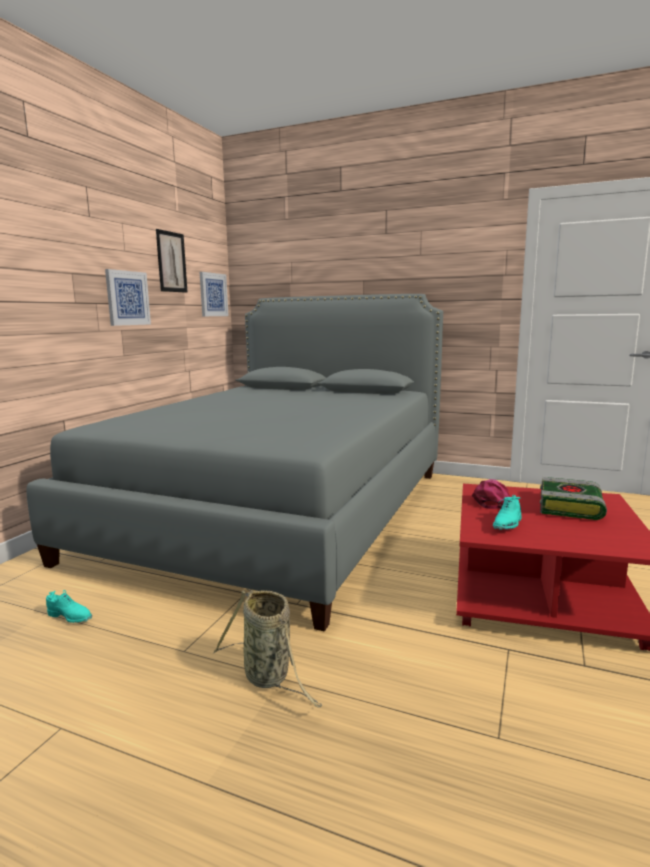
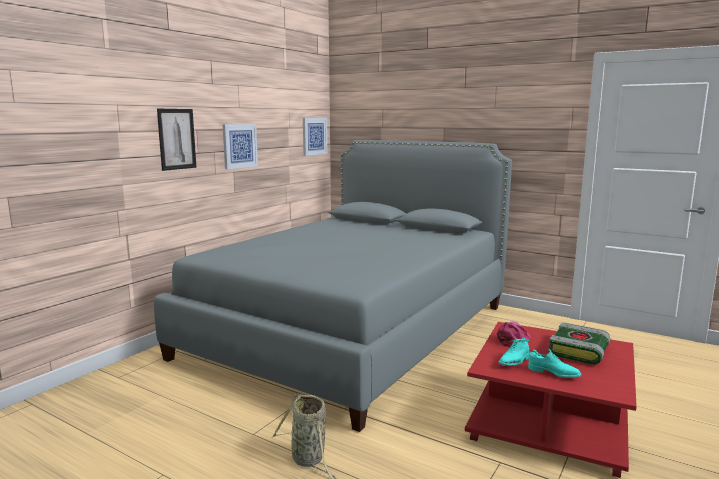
camera: 10 degrees right, 0 degrees up
(70, 617) = (178, 400): turquoise shoe -> turquoise shoe (553, 373)
(171, 262) = (278, 112): picture -> picture (176, 139)

